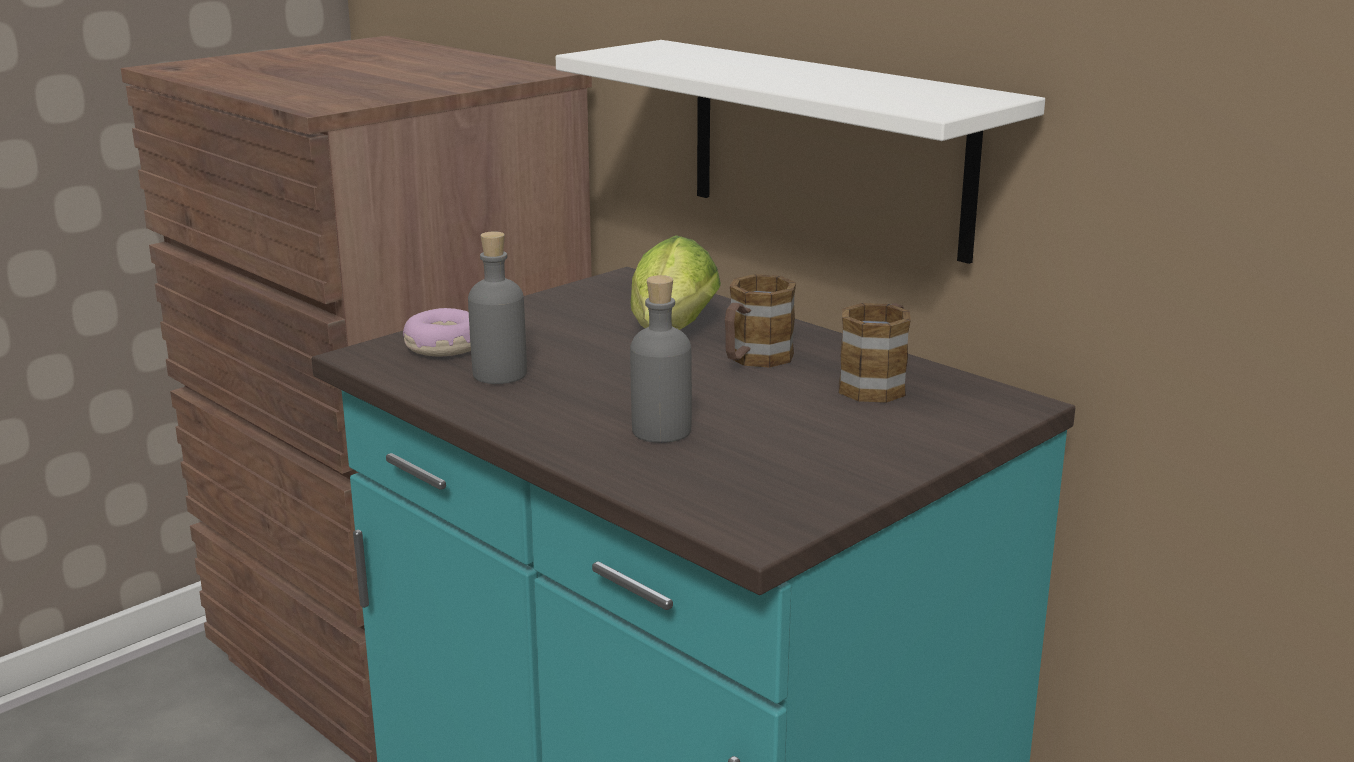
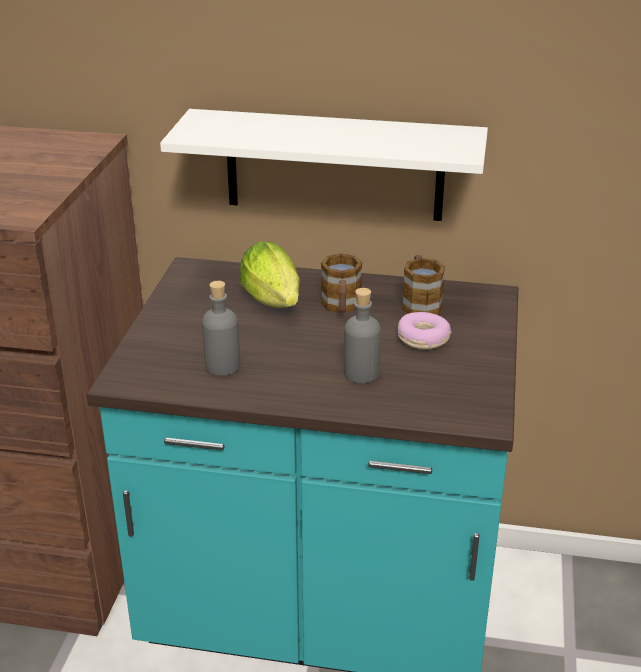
camera: 35 degrees left, 10 degrees up
(444, 347) = (160, 357): donut -> donut (423, 339)

